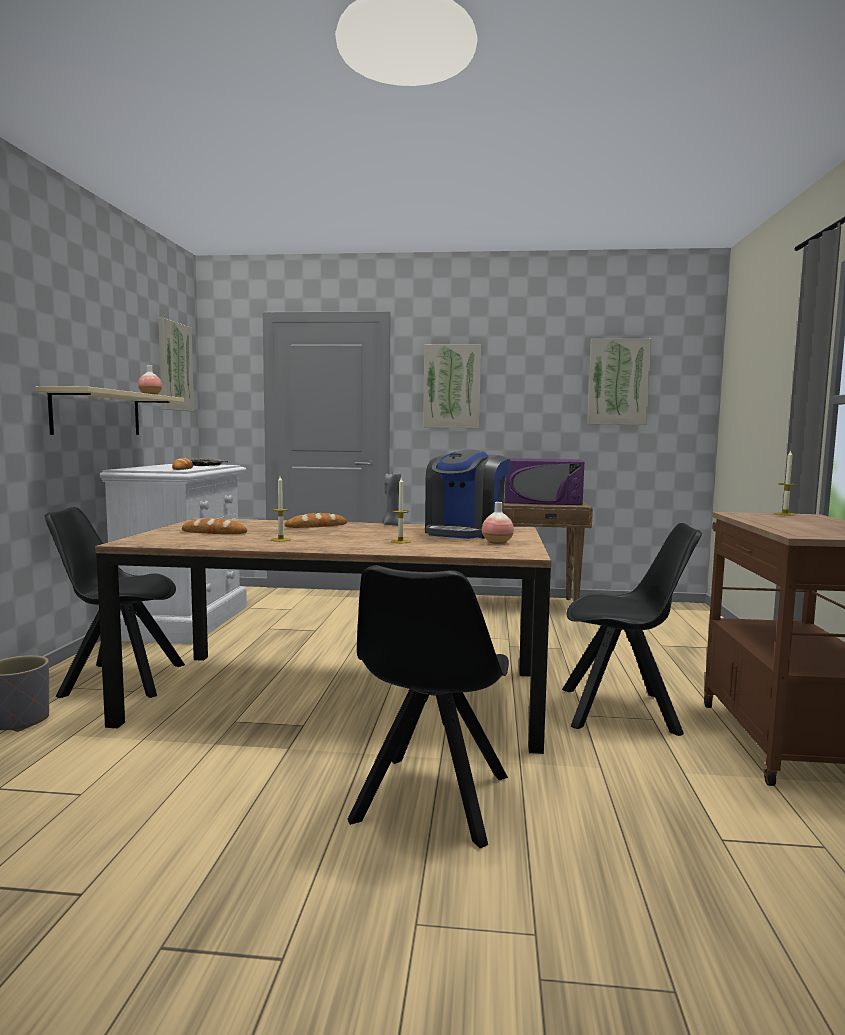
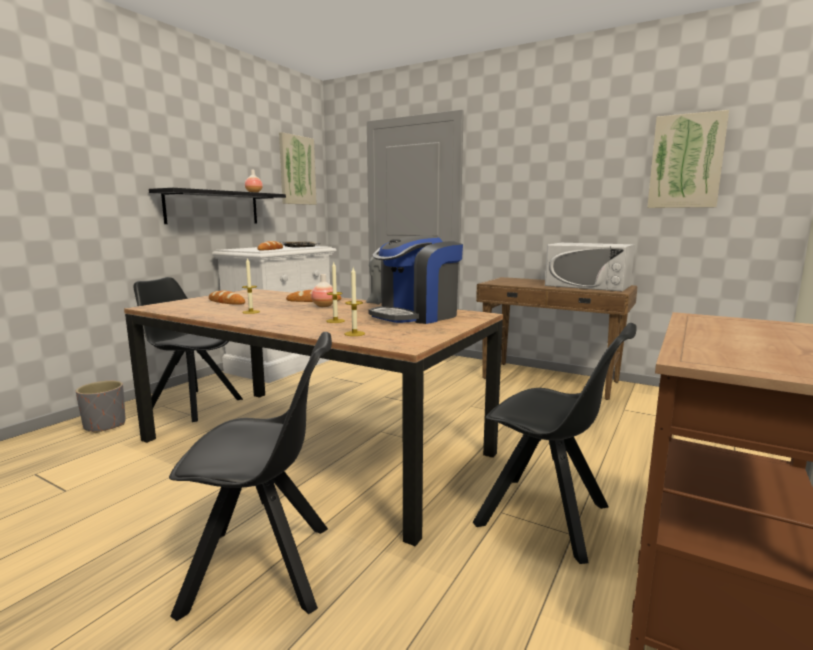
camera: 25 degrees right, 5 degrees up
(97, 413) = (213, 208): beige shelf -> black shelf
(430, 801) = (264, 569): black chair -> black chair turned 135 degrees counterclockwise
(452, 386) = (514, 175): picture -> none
(497, 542) = (416, 329): vase -> vase (324, 306)
(542, 501) = (588, 285): purple microwave -> white microwave
(785, 514) = (771, 322): candle -> candle (354, 333)

